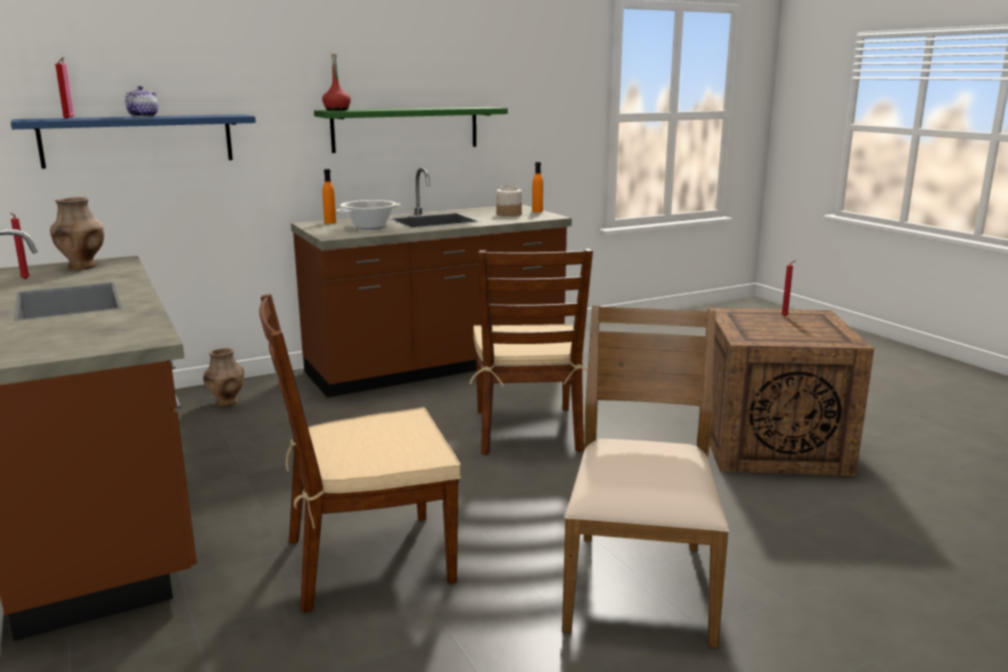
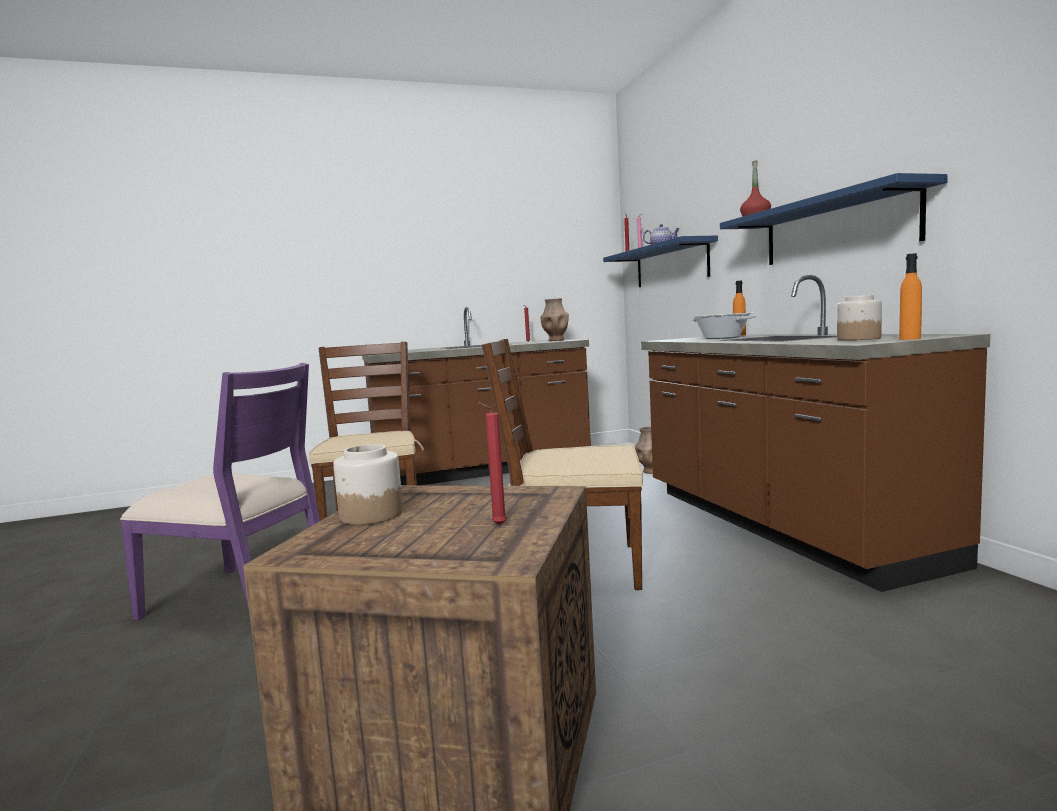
camera: 100 degrees right, 10 degrees down
(406, 129) = (836, 228): green shelf -> blue shelf
(639, 585) = (241, 599): brown chair -> purple chair
(790, 338) = (371, 515): none -> jar

